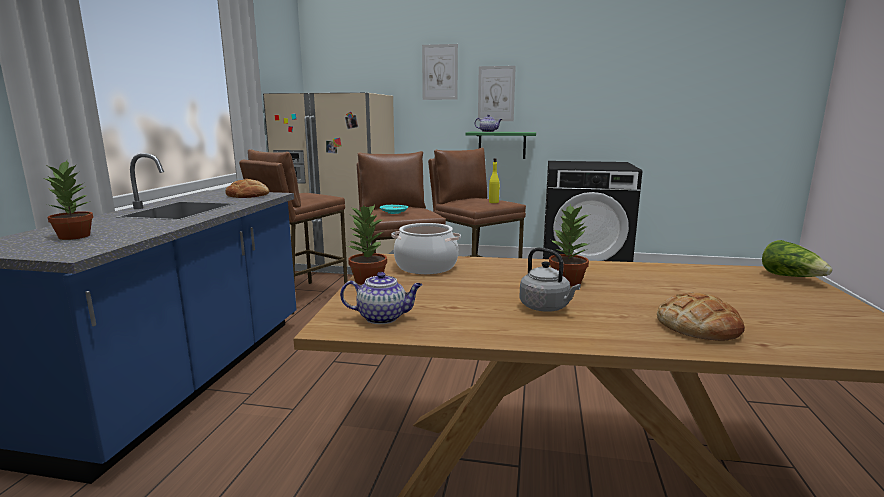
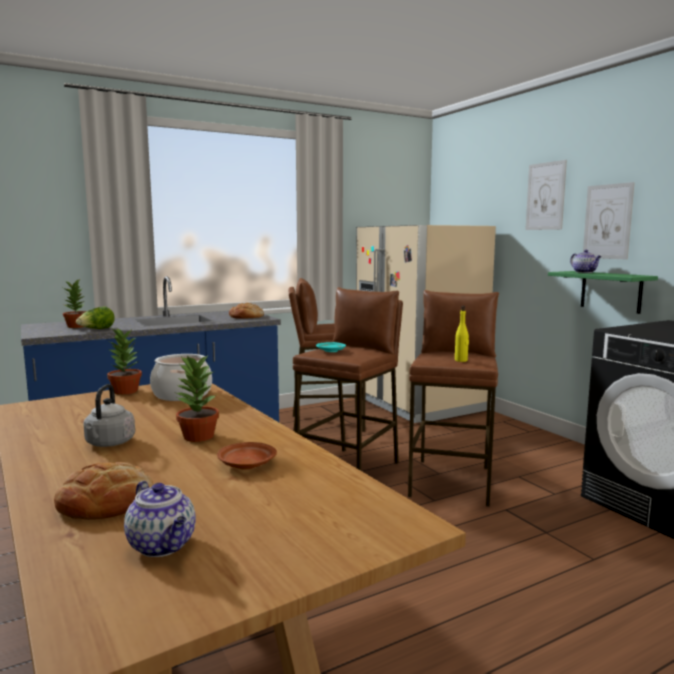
camera: 50 degrees right, 5 degrees down
(383, 317) = (43, 412): teapot -> teapot (163, 545)
(651, 281) = (246, 464): none -> brown plate
(791, 277) = (387, 531): lettuce -> lettuce (96, 329)

